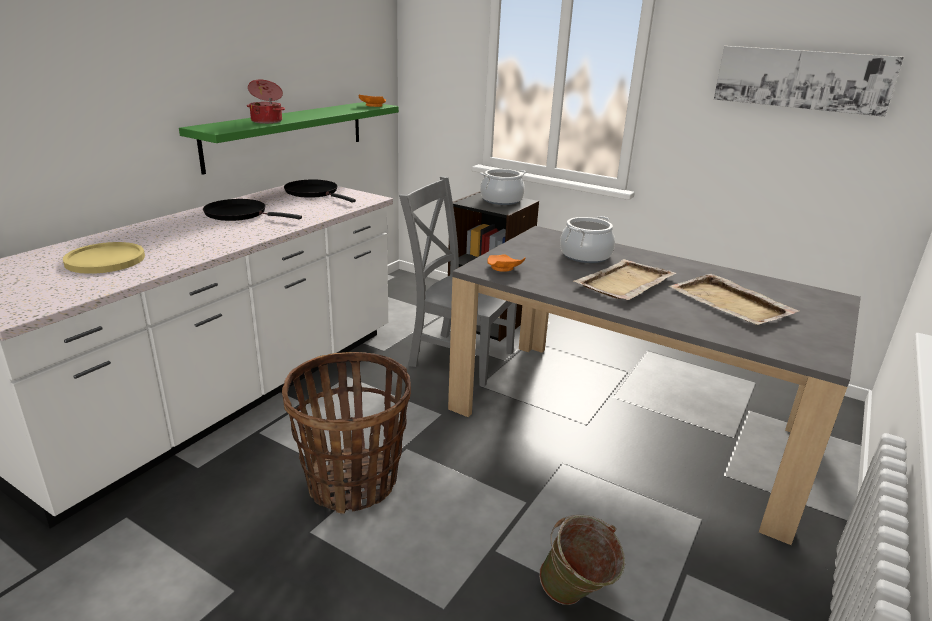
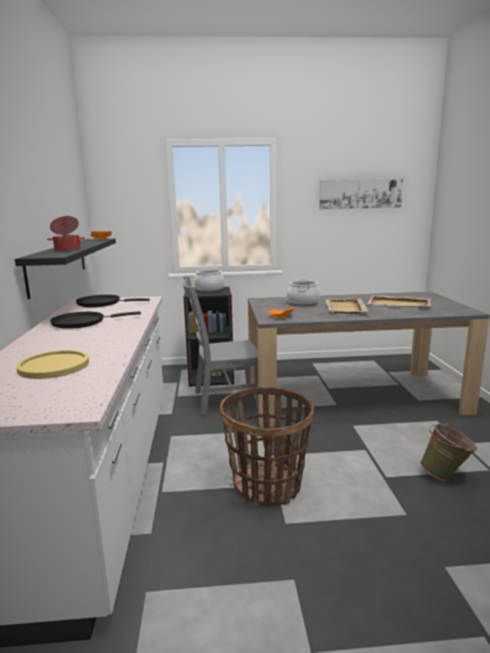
camera: 35 degrees left, 10 degrees down
(288, 134) = (58, 264): green shelf -> black shelf

